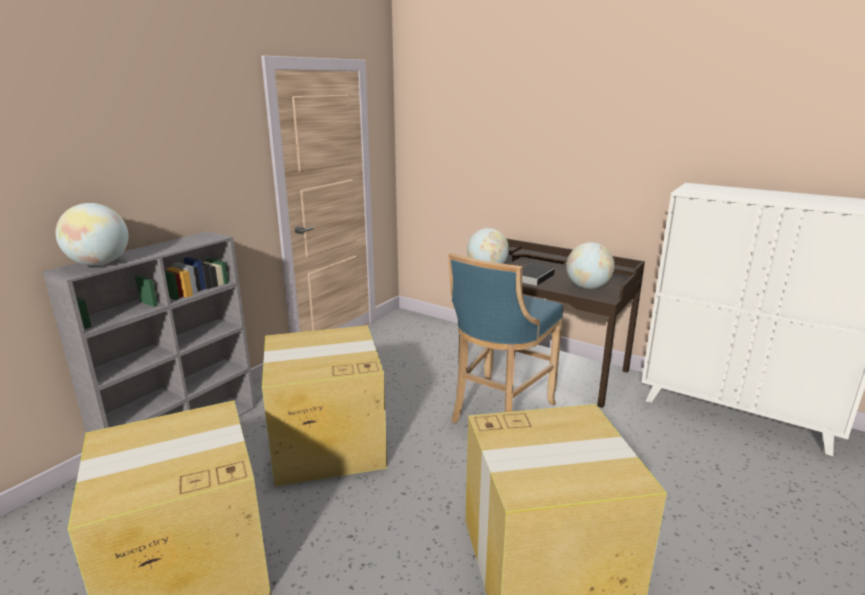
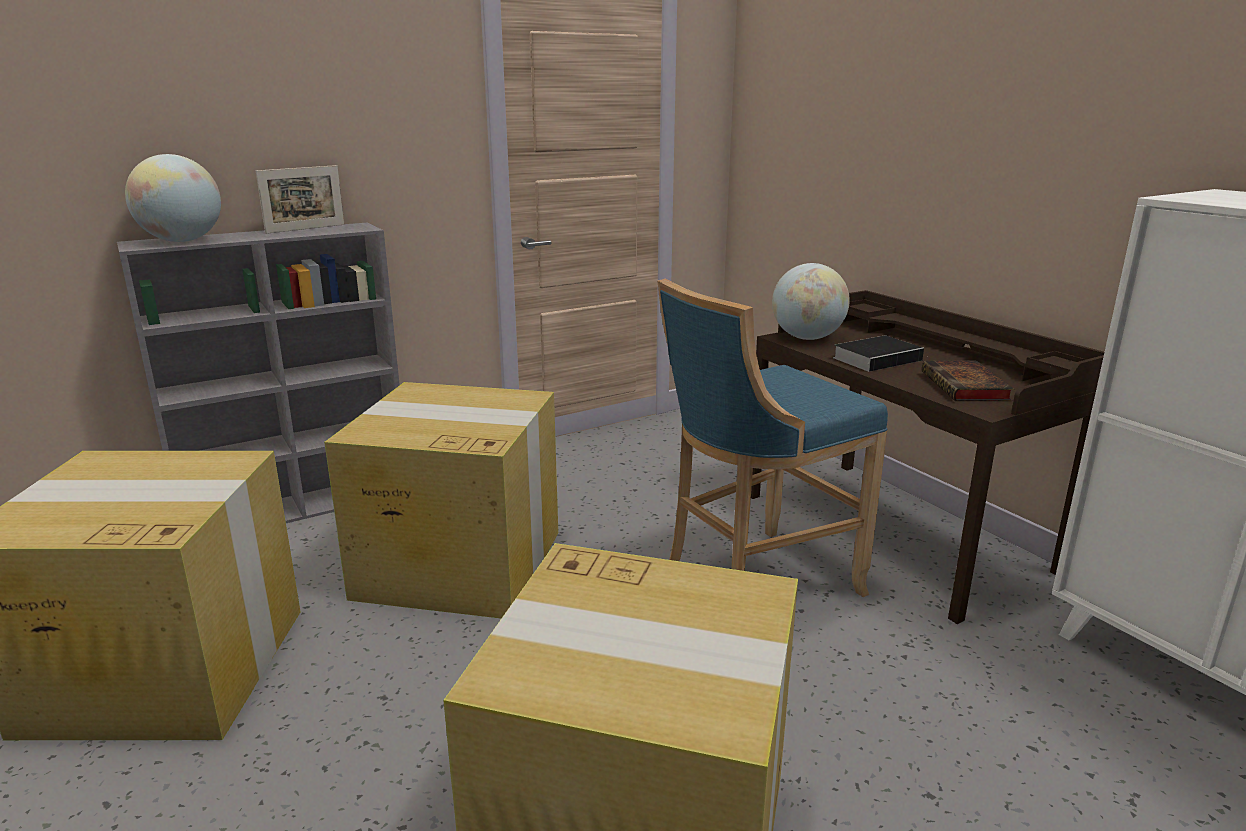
camera: 25 degrees right, 0 degrees up
(175, 242) = (306, 229): none -> picture frame
(587, 287) = (966, 387): globe -> book

